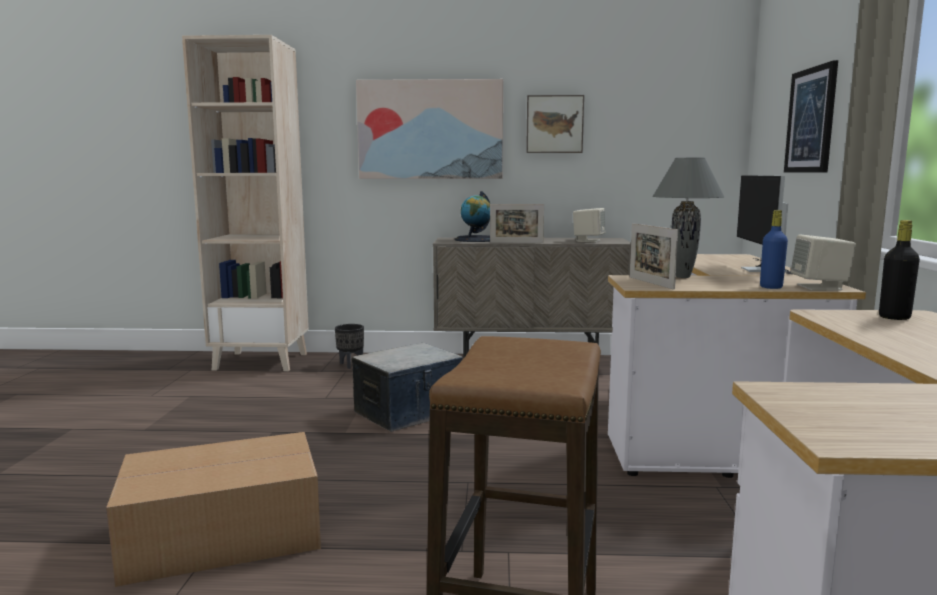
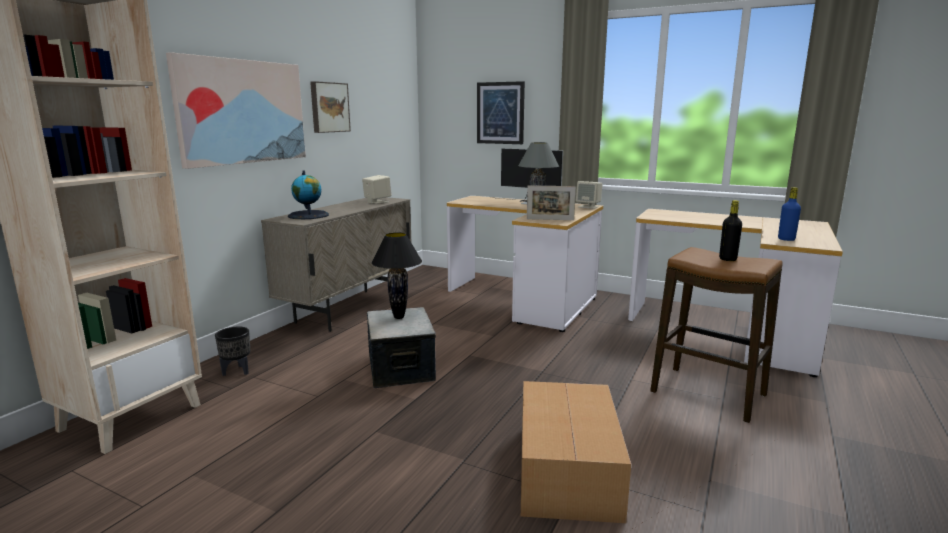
camera: 65 degrees left, 5 degrees up
(418, 353) = (399, 317): none -> black table lamp
(516, 242) = (352, 212): picture frame -> none
(771, 287) = (581, 210): blue bottle -> blue bottle (786, 239)
(894, 317) = (661, 213): black bottle -> black bottle (727, 259)

